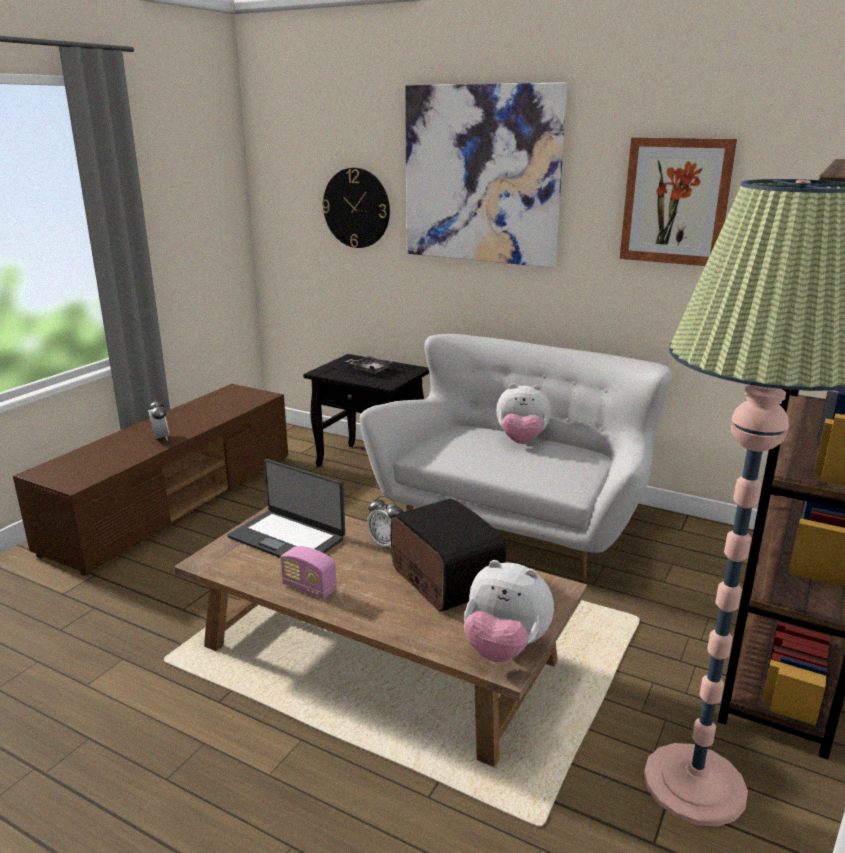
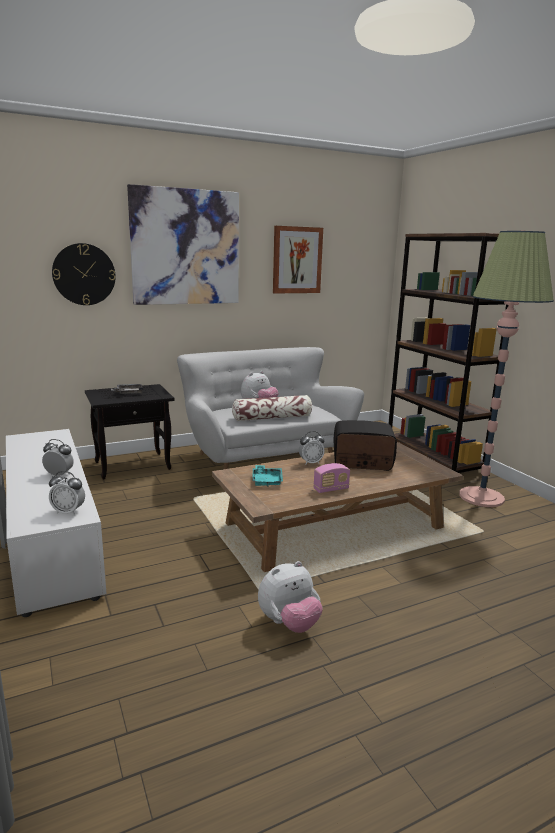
camera: 55 degrees left, 5 degrees down
(81, 475) = (68, 512): none -> alarm clock
(175, 502) = (51, 537): brown tv stand -> white tv stand
(287, 537) = (266, 481): laptop -> turquoise tray
(489, 462) = (272, 418): none -> pillow
(504, 648) = (430, 468): plush toy -> plush toy (289, 623)

